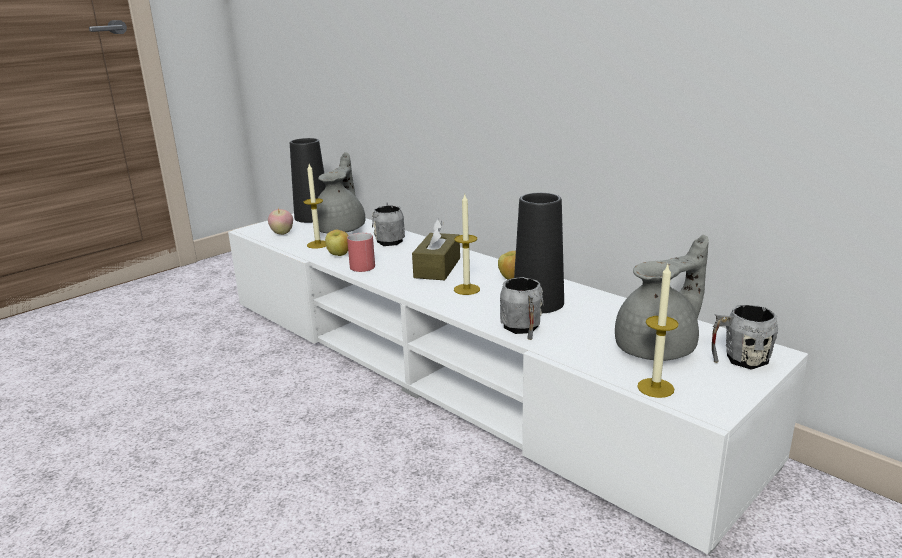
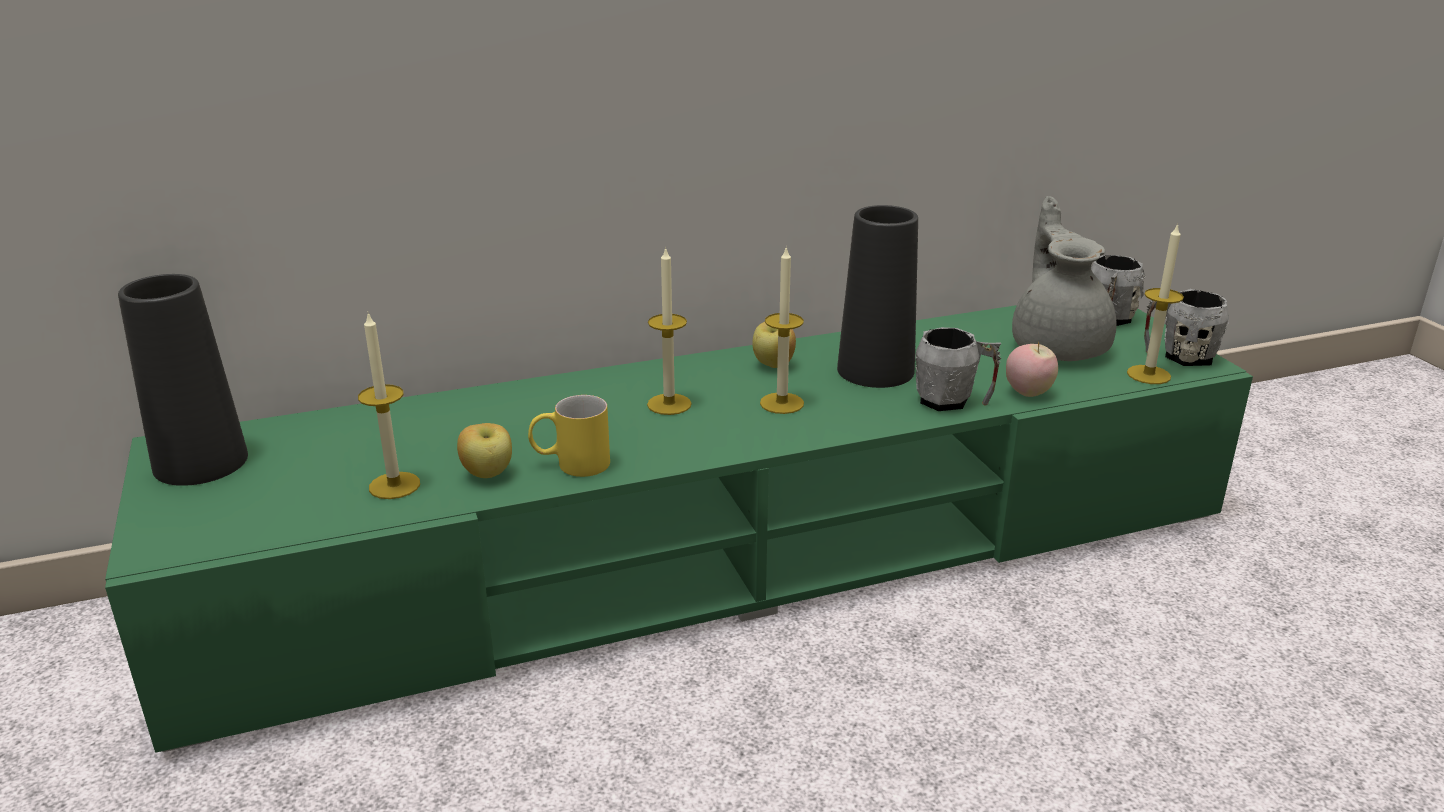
camera: 65 degrees left, 5 degrees up
(282, 233) = (254, 515): apple -> apple (1028, 393)
(342, 229) = (339, 445): grey teapot -> none
(359, 265) = (570, 464): red mug -> yellow mug
(389, 240) = (479, 414): grey mug -> grey mug (1179, 356)
(437, 268) = (669, 404): brown tissue box -> candle
(455, 371) = (724, 556): white tv stand -> green tv stand

